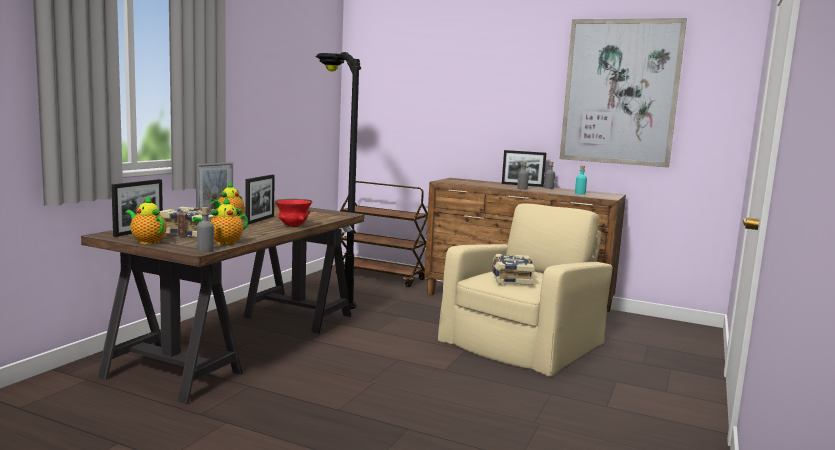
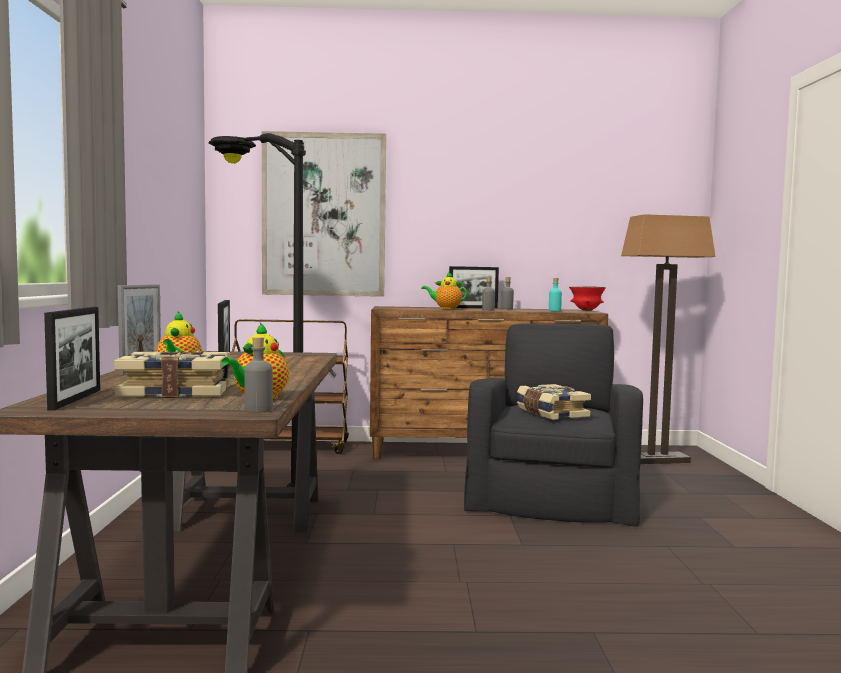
camera: 25 degrees left, 5 degrees down
(147, 241) = (131, 410): teapot -> teapot (446, 308)
(293, 226) = (292, 371): red bowl -> red bowl (586, 310)
(523, 341) = (552, 493): beige armchair -> black armchair
(620, 92) = (574, 195): picture -> picture (324, 215)
(659, 333) = (657, 460): none -> floor lamp

